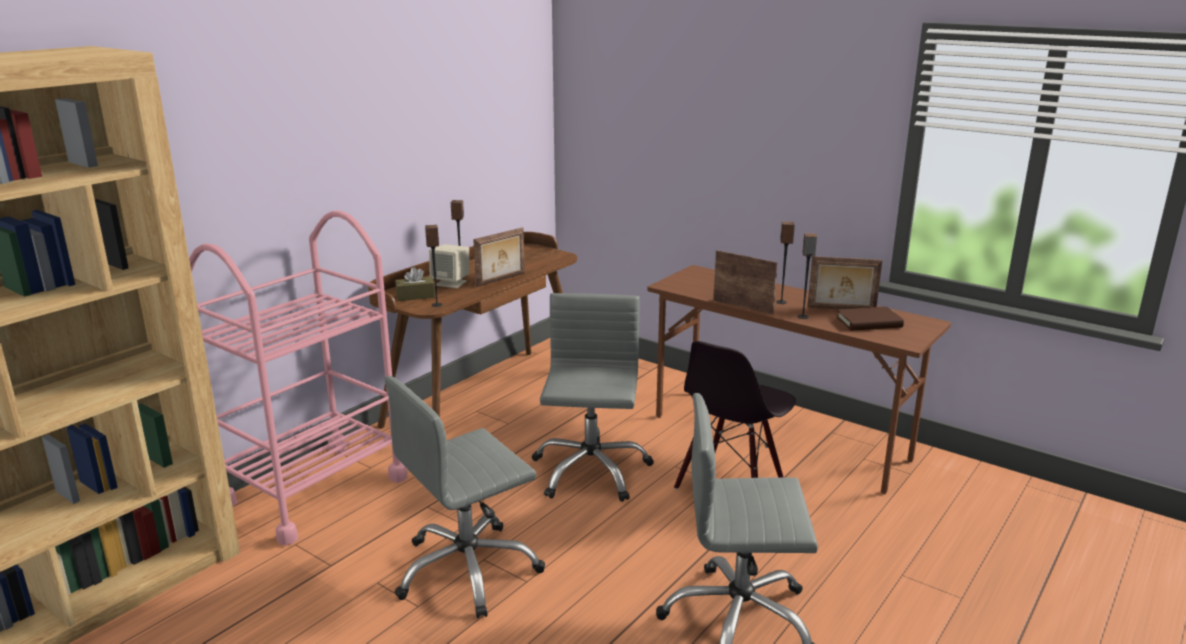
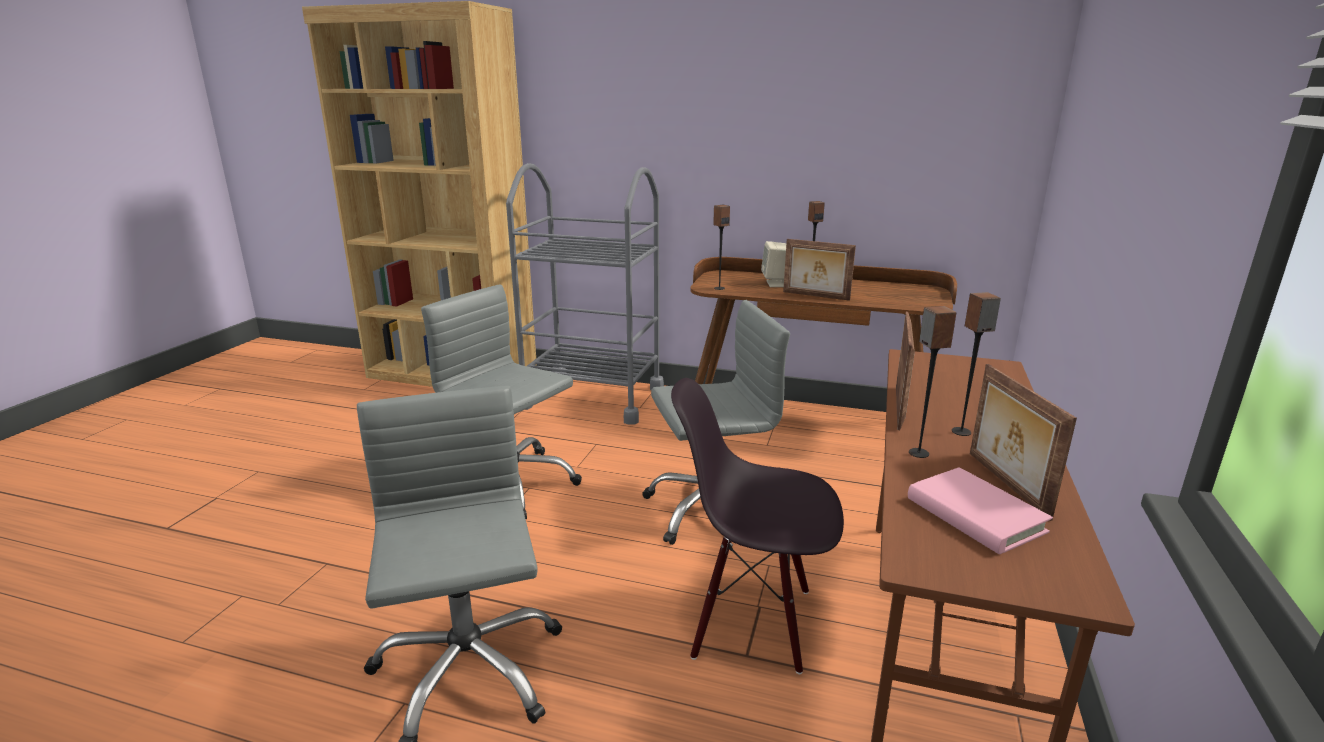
camera: 70 degrees right, 0 degrees up
(314, 491) = (593, 397): pink cart -> grey cart
(415, 296) = (731, 280): brown tissue box -> none
(869, 322) = (975, 515): brown book -> pink book

